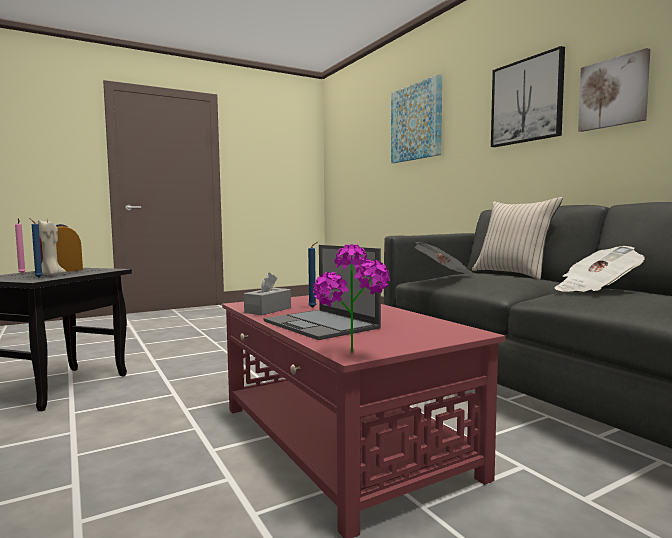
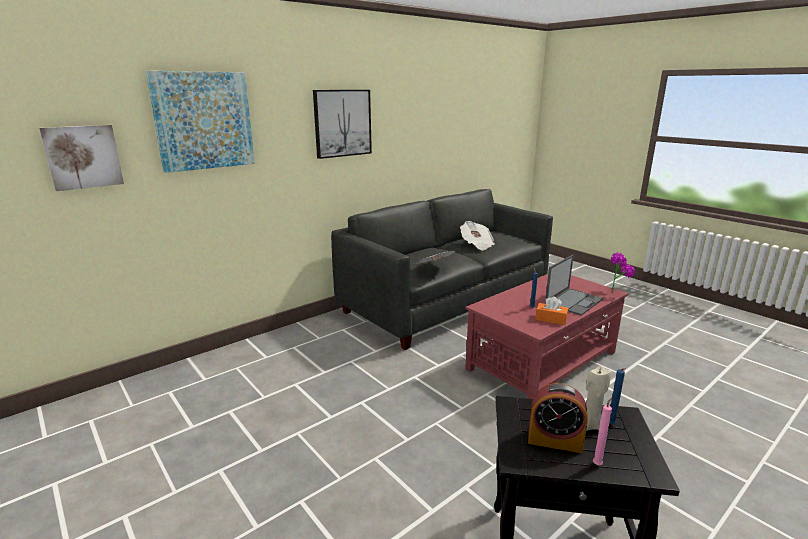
camera: 100 degrees left, 15 degrees up
(268, 310) = (551, 319): grey tissue box -> orange tissue box
(513, 274) = (410, 253): beige pillow -> none
(613, 93) = (396, 129): picture -> picture (83, 157)

